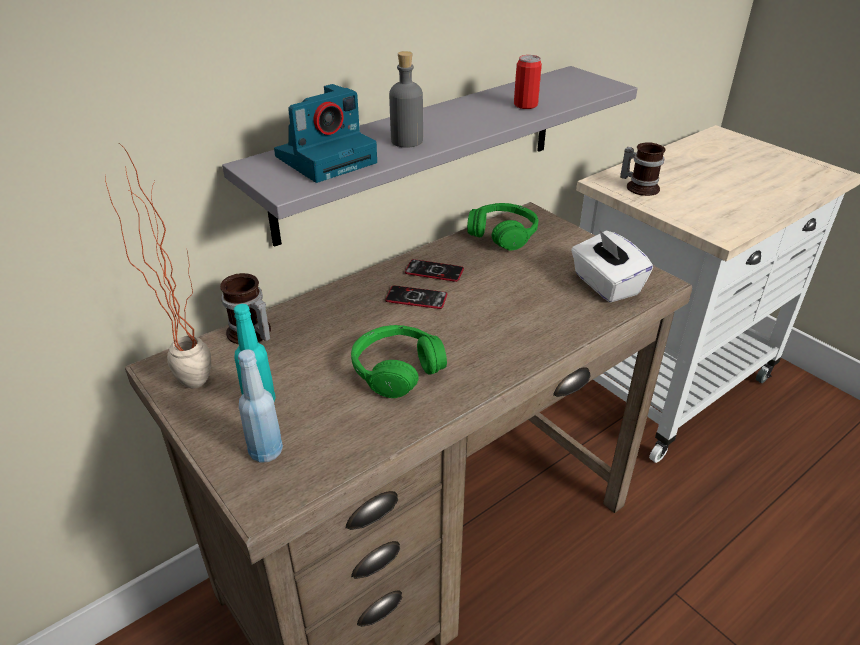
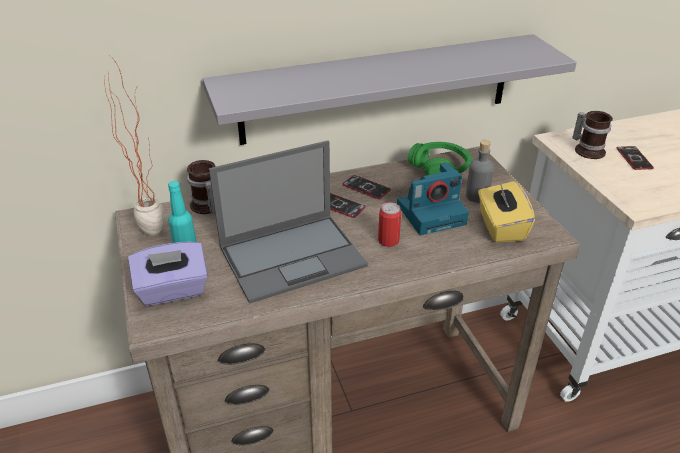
camera: 20 degrees right, 0 degrees up
(266, 452) = (173, 290): blue bottle -> purple tissue box
(327, 158) = (276, 85): camera -> camera (432, 213)
(396, 370) = (293, 256): green headphones -> laptop
(407, 141) = (344, 80): grey bottle -> grey bottle (477, 196)
(525, 105) = (463, 64): can -> can (388, 241)
(605, 285) = (500, 227): white tissue box -> yellow tissue box
(688, 188) = (634, 158): none -> phone

